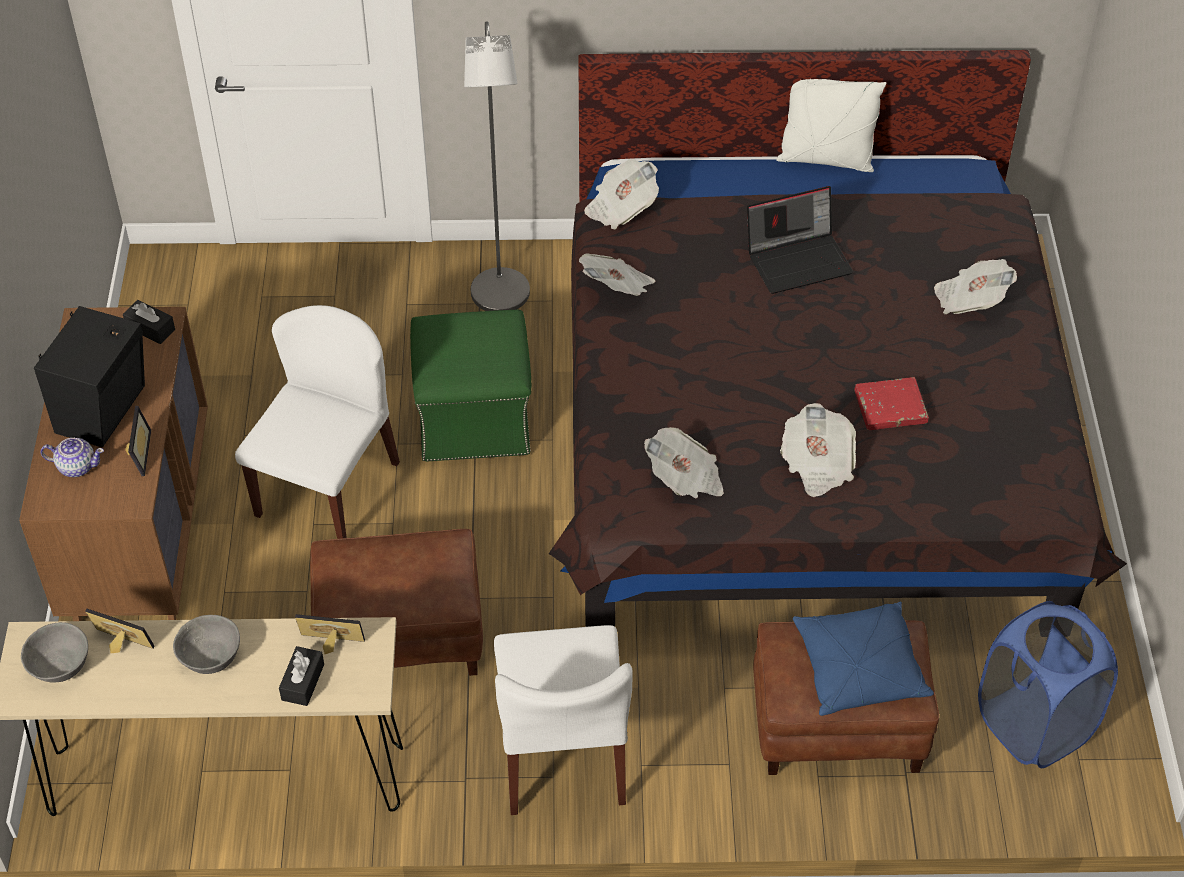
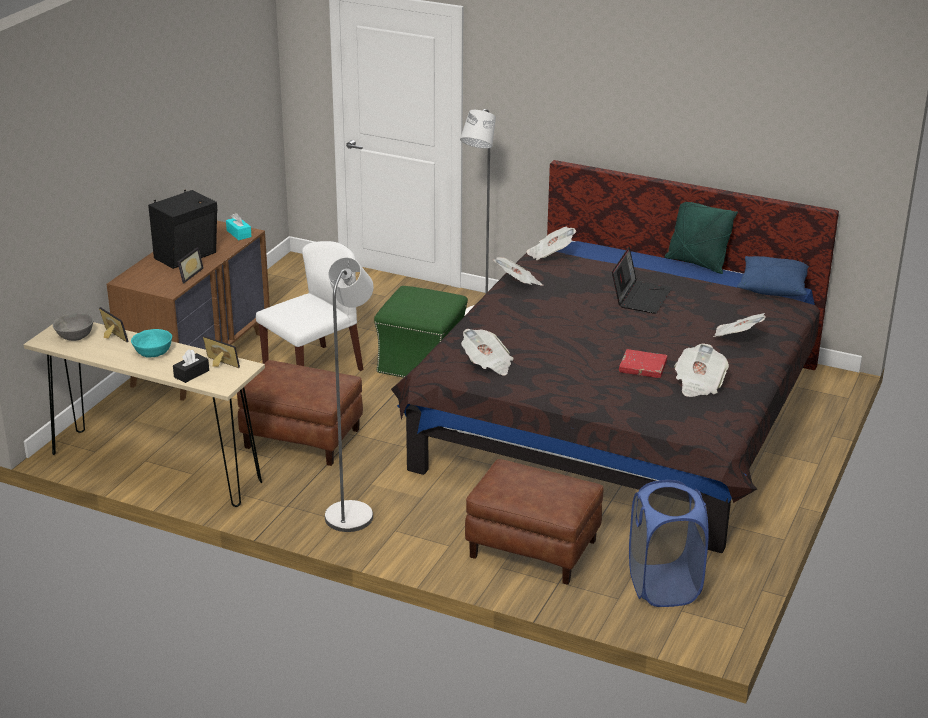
camera: 25 degrees right, 20 degrees down
(76, 466) = (153, 272): teapot -> none
(150, 328) = (239, 234): black tissue box -> turquoise tissue box
(210, 656) = (153, 352): grey bowl -> turquoise bowl
(563, 753) = (352, 512): white chair -> grey floor lamp
(799, 259) = (640, 297): laptop -> laptop turned 75 degrees counterclockwise
(817, 465) = (574, 378): newspaper -> newspaper (698, 384)
(826, 159) = (697, 263): white pillow -> green pillow
(858, 669) = (540, 490): blue pillow -> blue pillow (772, 287)

